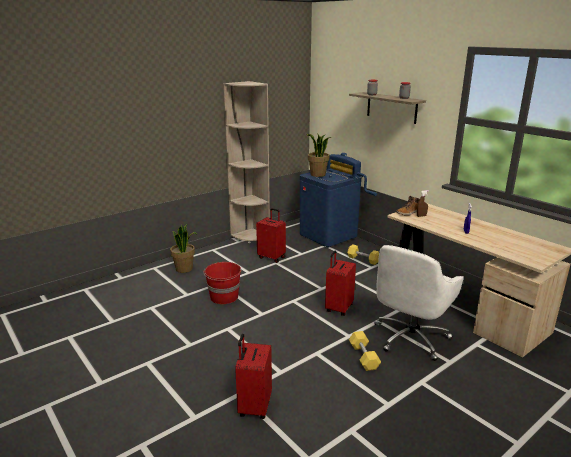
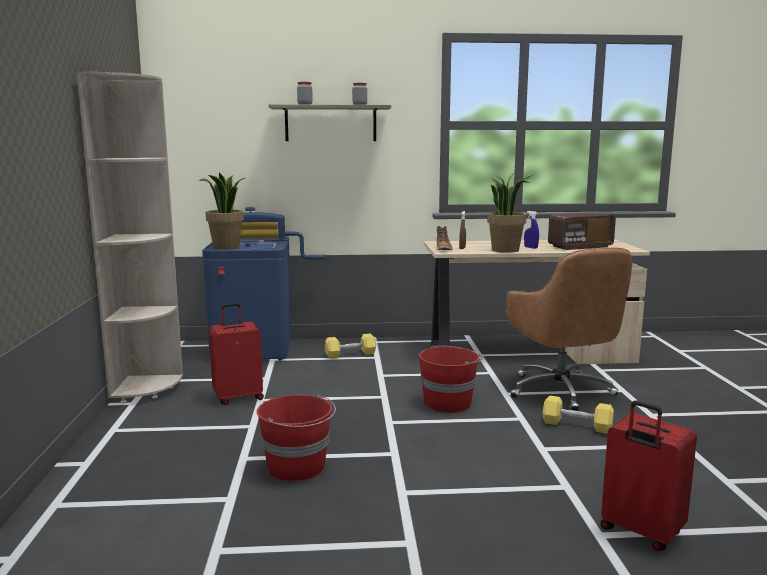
camera: 55 degrees left, 10 degrees down
(184, 269) = (129, 474): potted plant -> potted plant (505, 250)
(338, 308) = (448, 403): red suitcase -> red bucket
(410, 338) = (559, 391): white office chair -> brown office chair
(505, 244) = (580, 246): none -> radio

